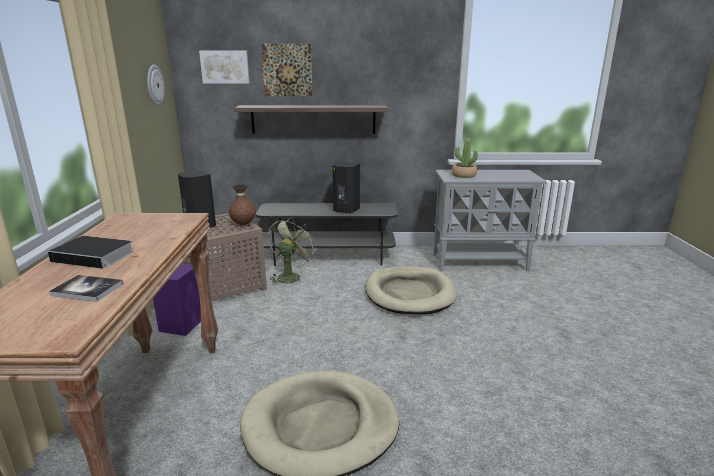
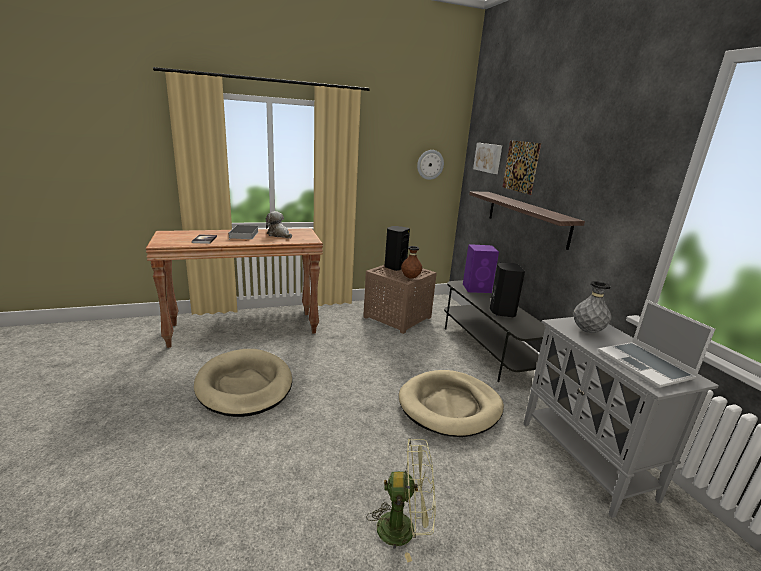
camera: 70 degrees right, 0 degrees up
(132, 233) = (279, 235): none -> plush toy
(182, 324) = (339, 316): purple speaker -> purple speaker (477, 288)
(290, 276) = (432, 339): green fan -> green fan (404, 528)
(463, 175) = (587, 331): potted plant -> grey vase
(511, 175) = (646, 366): none -> laptop

